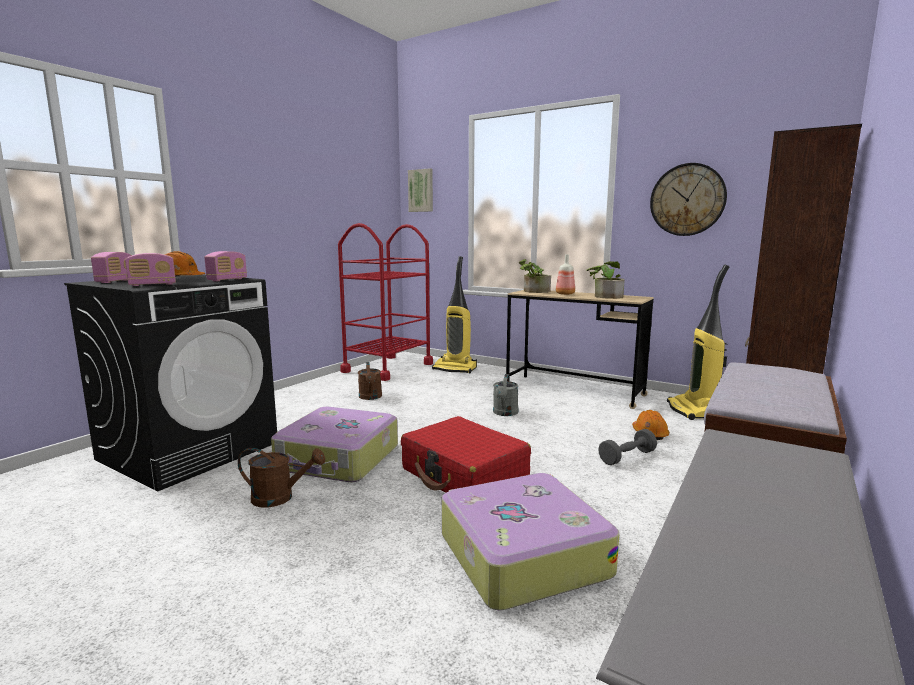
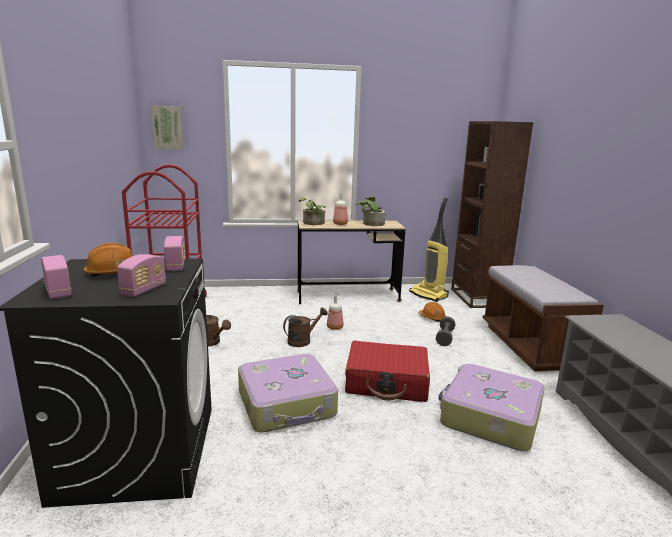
camera: 40 degrees left, 5 degrees up
(280, 497) = (304, 451): brown watering can -> brown watering can (303, 340)
(455, 369) = (234, 296): vacuum cleaner -> none
(505, 413) = (335, 327): grey watering can -> bottle
(687, 200) = (409, 150): wall clock -> none

